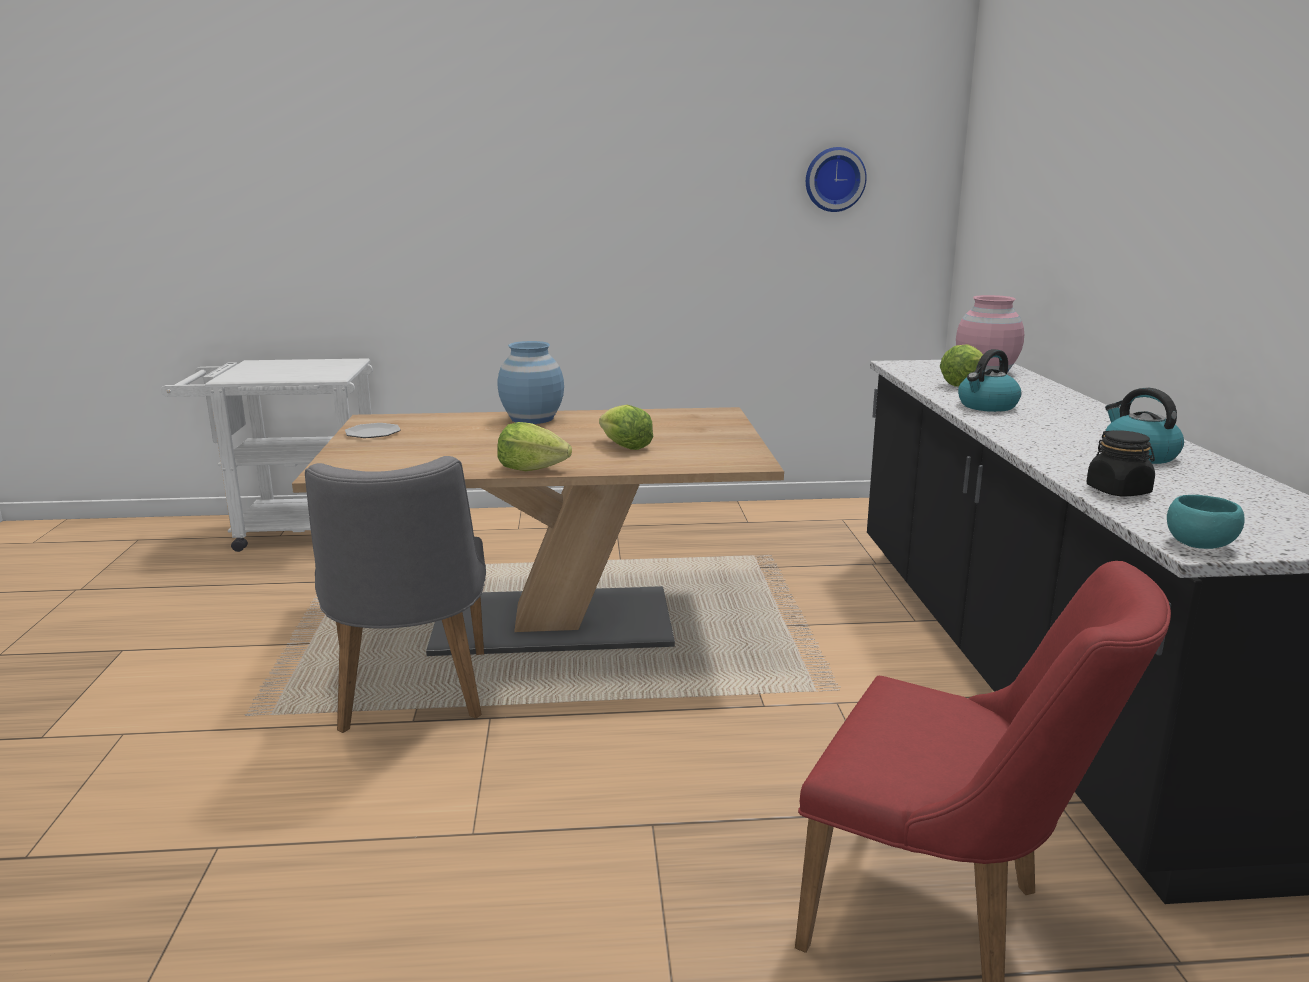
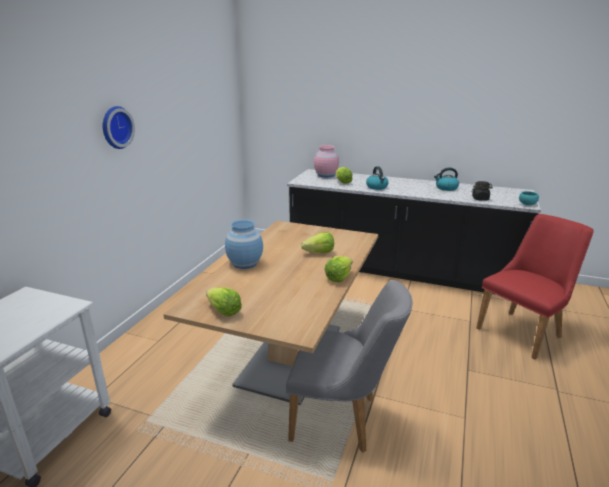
camera: 65 degrees left, 5 degrees up
(372, 433) = (223, 311): plate -> lettuce
(834, 179) = (211, 101): wall clock -> wall clock (115, 127)

